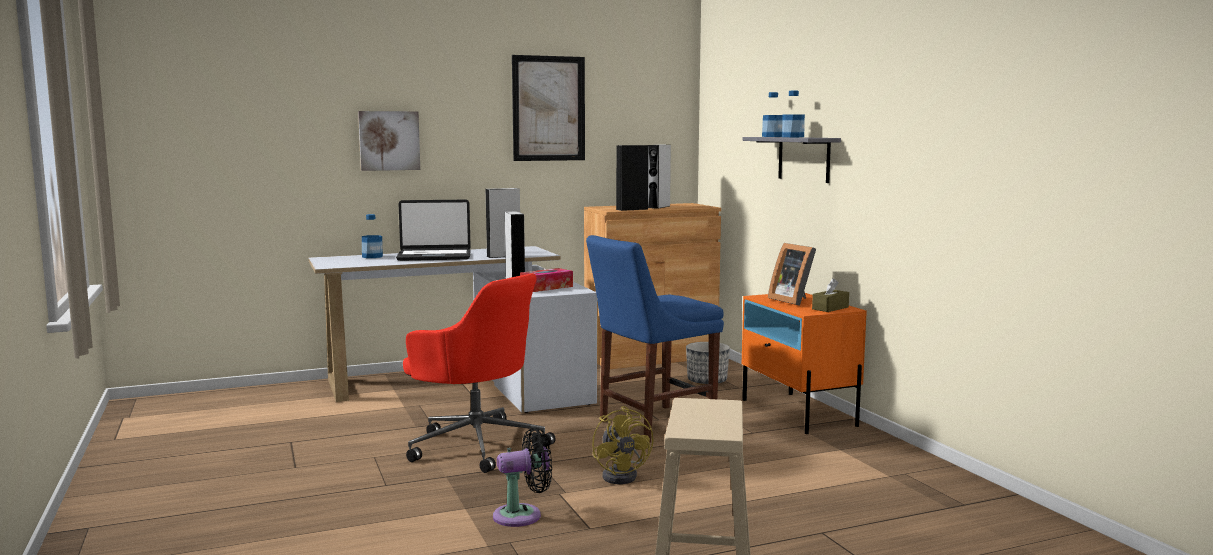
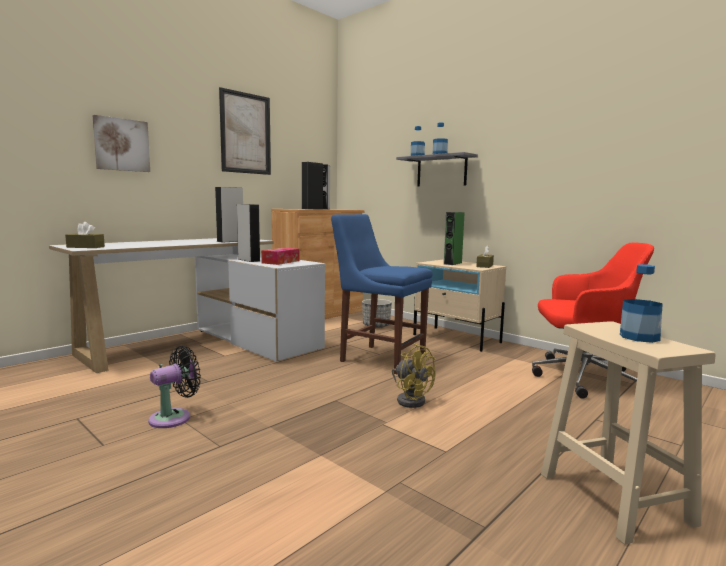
camera: 25 degrees left, 0 degrees up
(335, 263) = (85, 247): none -> brown tissue box
(372, 256) = (114, 243): bottle -> bottle (639, 337)
(434, 256) = (172, 242): laptop -> none
(476, 445) = (266, 393): red office chair -> red office chair (582, 378)
(522, 515) = (378, 451): black fan -> black fan (174, 417)
(651, 424) = (379, 358): blue chair -> blue chair turned 90 degrees clockwise
(793, 300) = (452, 263): picture frame -> green speaker
(798, 412) = (456, 338): orange nightstand -> beige nightstand

